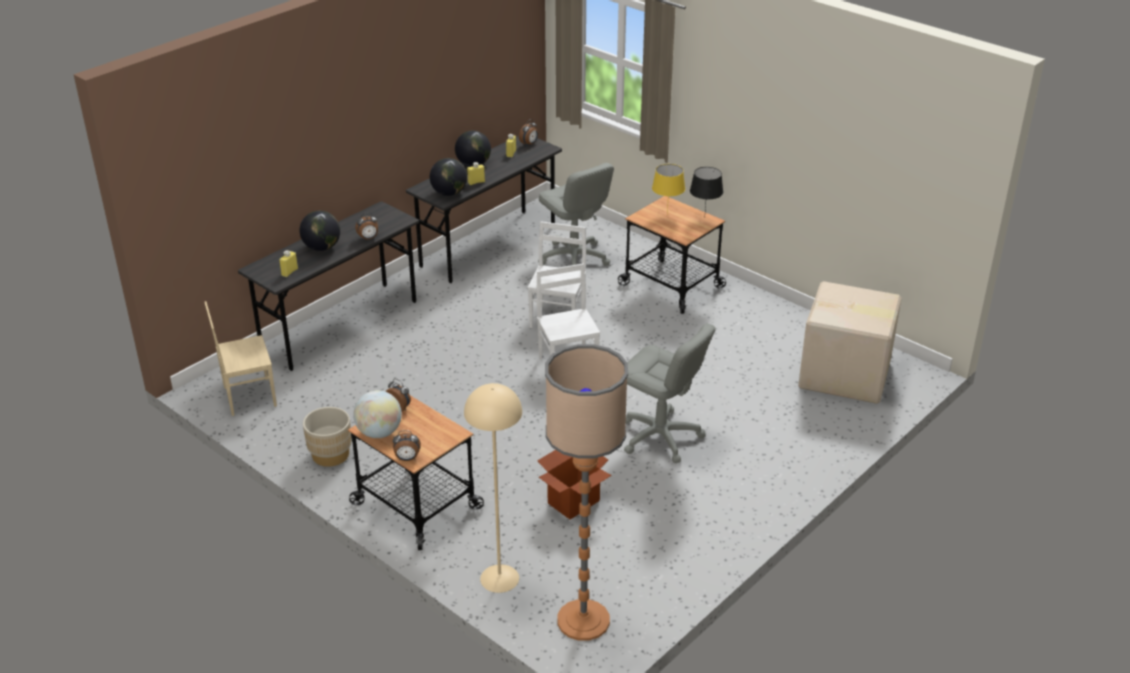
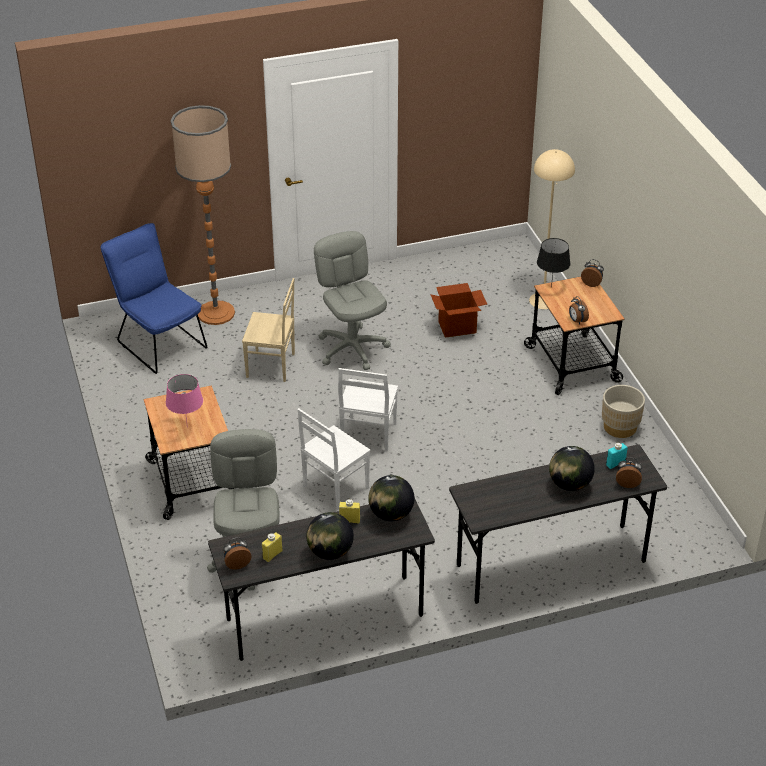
camera: 150 degrees left, 5 degrees up
(248, 396) = (672, 512): beige chair -> beige chair (271, 366)
(289, 272) = (615, 463): yellow bottle -> turquoise bottle
(368, 238) = (516, 479): alarm clock -> alarm clock (627, 483)
(379, 432) = (602, 308): globe -> none
(583, 620) = (507, 262): floor lamp -> floor lamp (216, 313)
(667, 214) = (187, 426): yellow table lamp -> pink table lamp
(705, 217) = (157, 409): black table lamp -> black table lamp (551, 287)
(845, 375) = (158, 342): cardboard box -> blue chair

